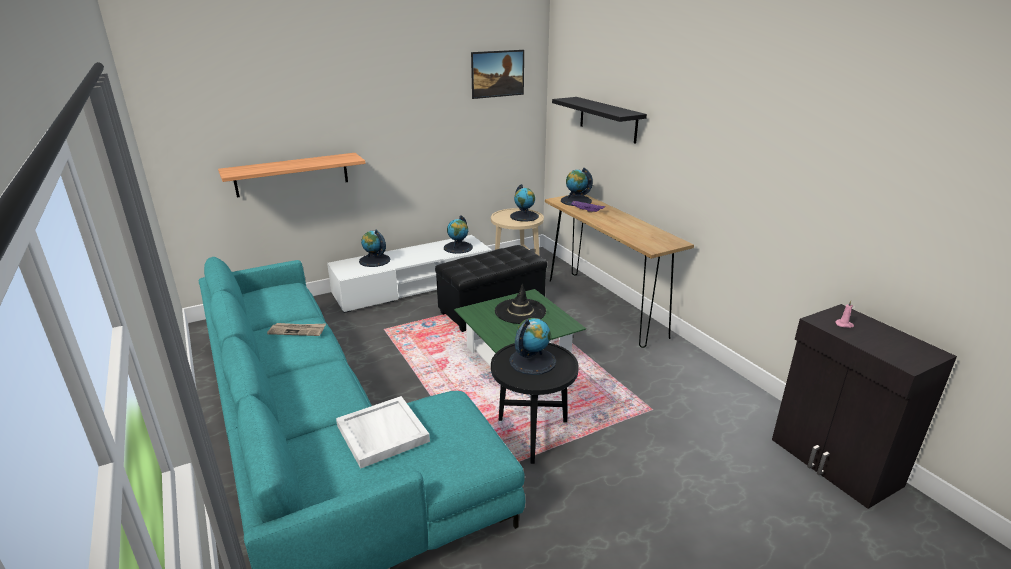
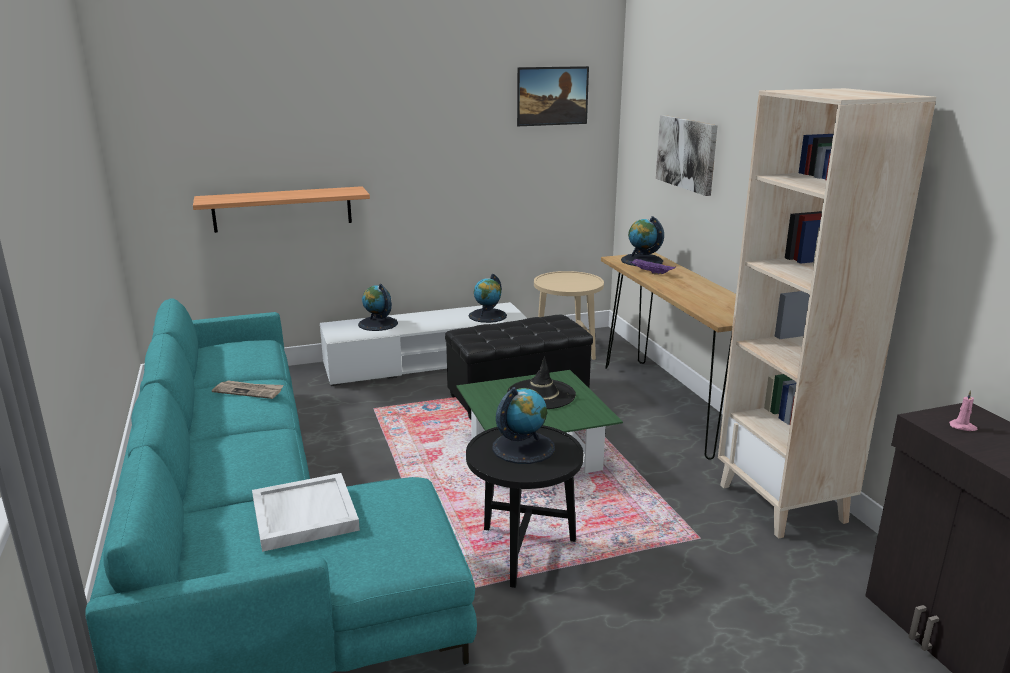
camera: 10 degrees right, 5 degrees down
(524, 216) = (578, 281): globe -> none
(608, 119) = (686, 153): black shelf -> picture
(701, 376) = (783, 503): none -> beige bookcase

